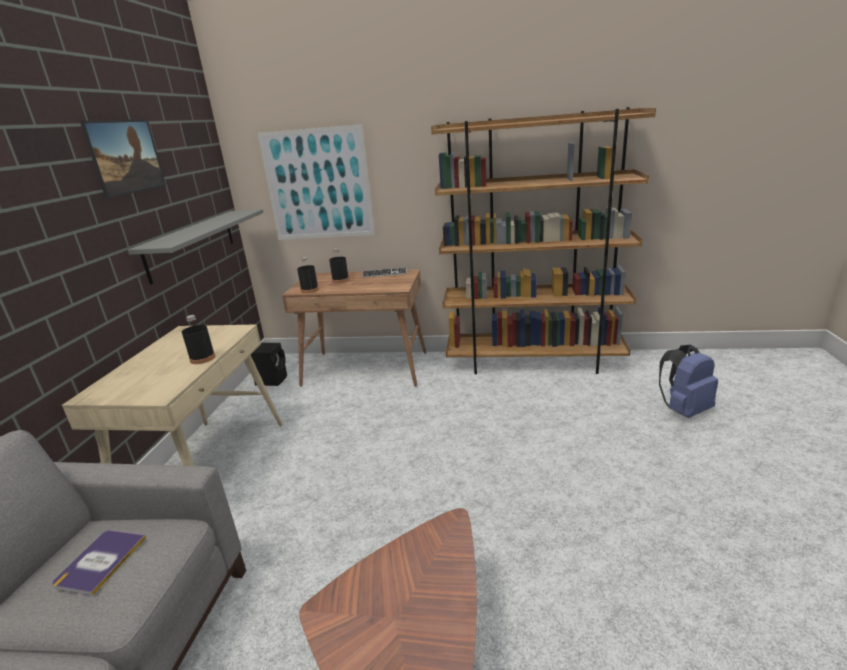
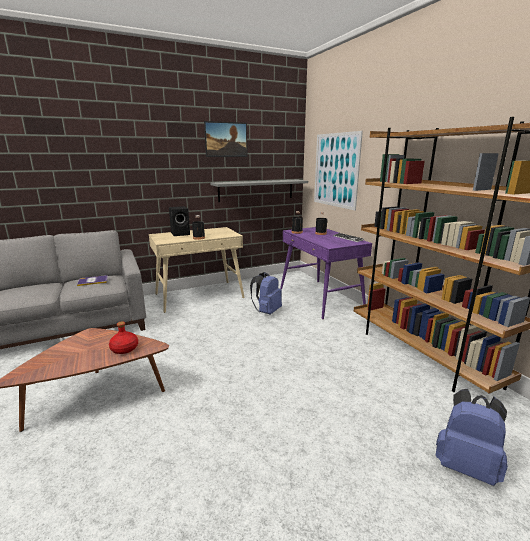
camera: 55 degrees right, 5 degrees down
(272, 379) = (278, 280): black speaker -> black speaker (181, 234)
(348, 419) = (267, 311): none -> blue backpack
(366, 368) = (320, 298): brown desk -> purple desk
(435, 562) = (124, 349): none -> red bottle

